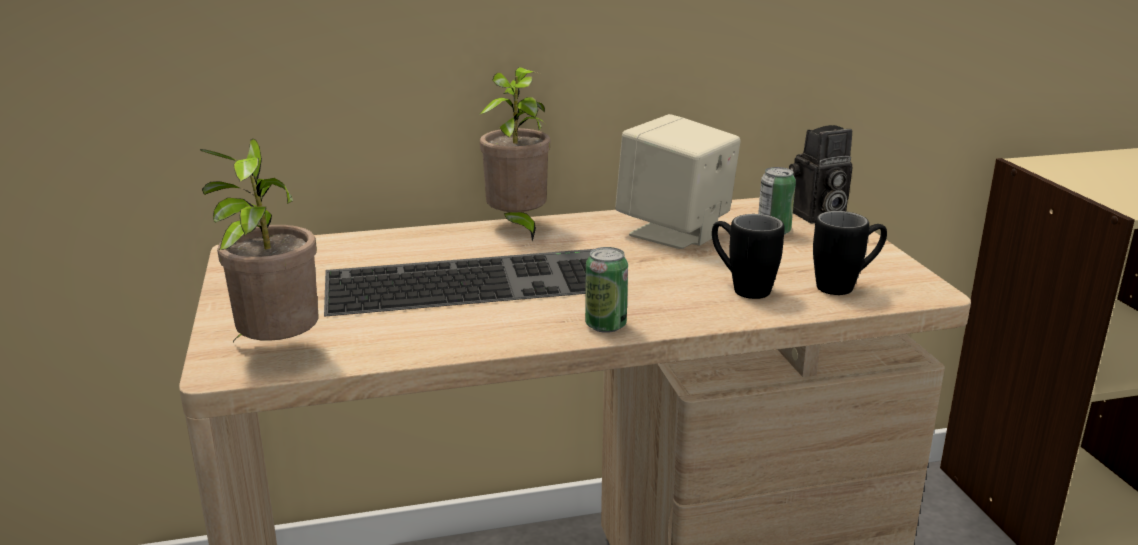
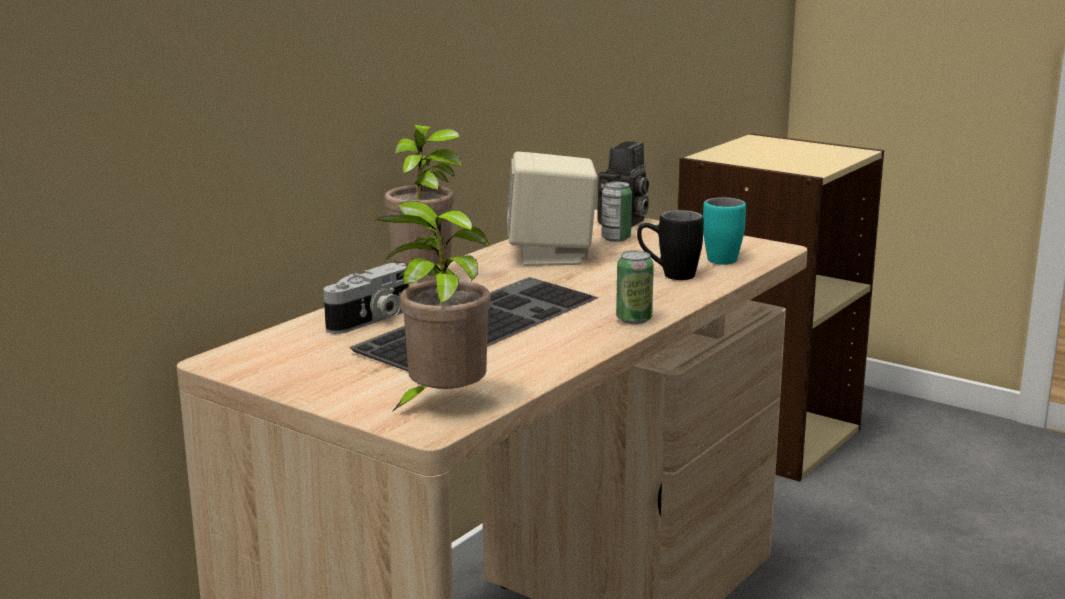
camera: 40 degrees left, 5 degrees down
(405, 251) = (372, 320): none -> camera
(845, 286) = (726, 257): black mug -> turquoise mug

